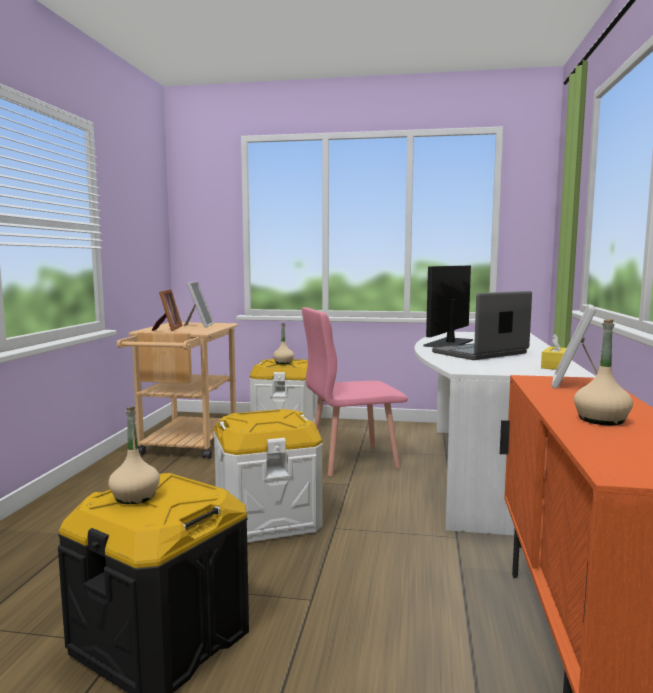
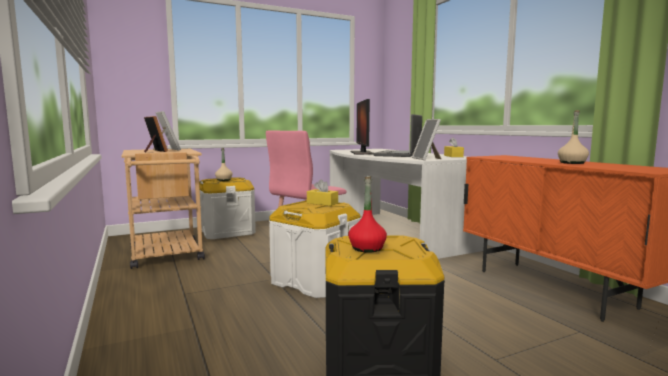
camera: 35 degrees left, 0 degrees up
(135, 497) = (367, 248): beige bottle -> red bottle
(282, 417) = (322, 203): none -> yellow tissue box
(575, 384) = (507, 157): picture frame -> picture frame (427, 159)

